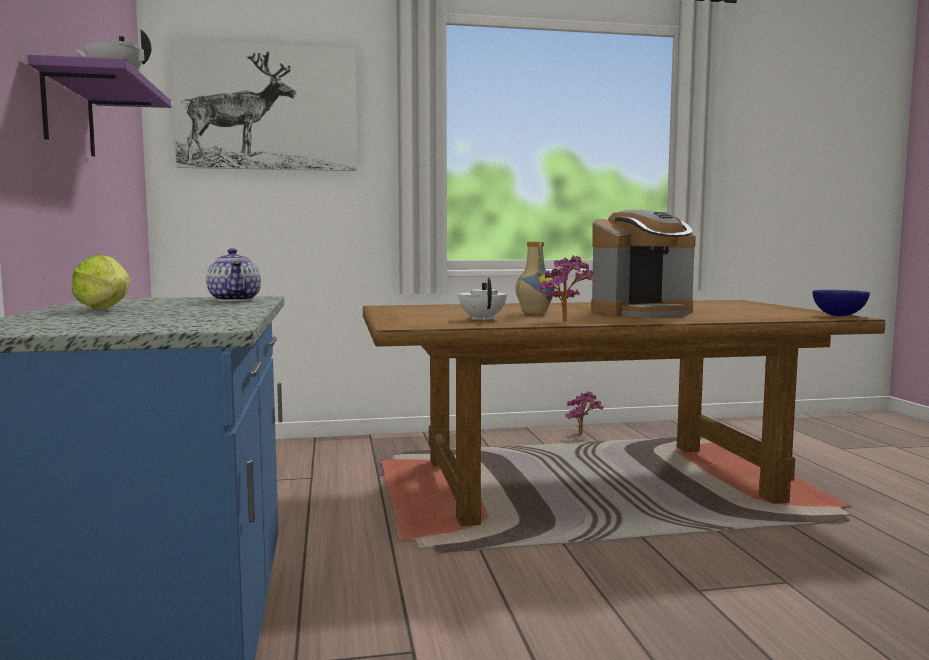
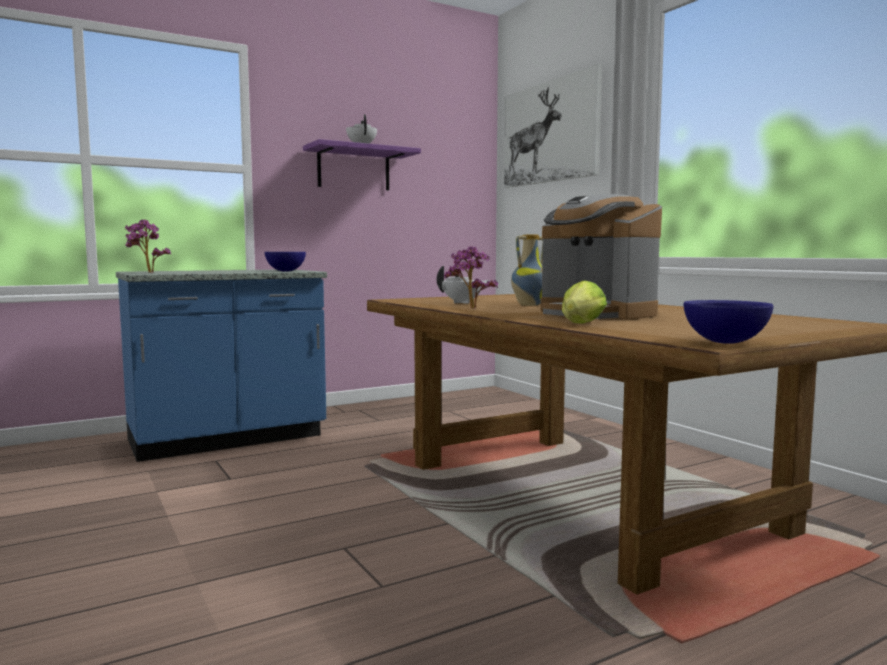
camera: 70 degrees right, 0 degrees up
(107, 309) = (222, 270): lettuce -> lettuce (580, 324)
(236, 300) = (286, 271): teapot -> blue bowl
(583, 435) = (745, 480): potted plant -> potted plant (146, 273)

